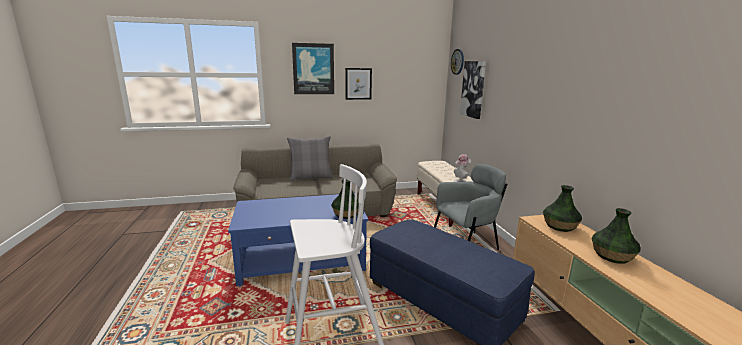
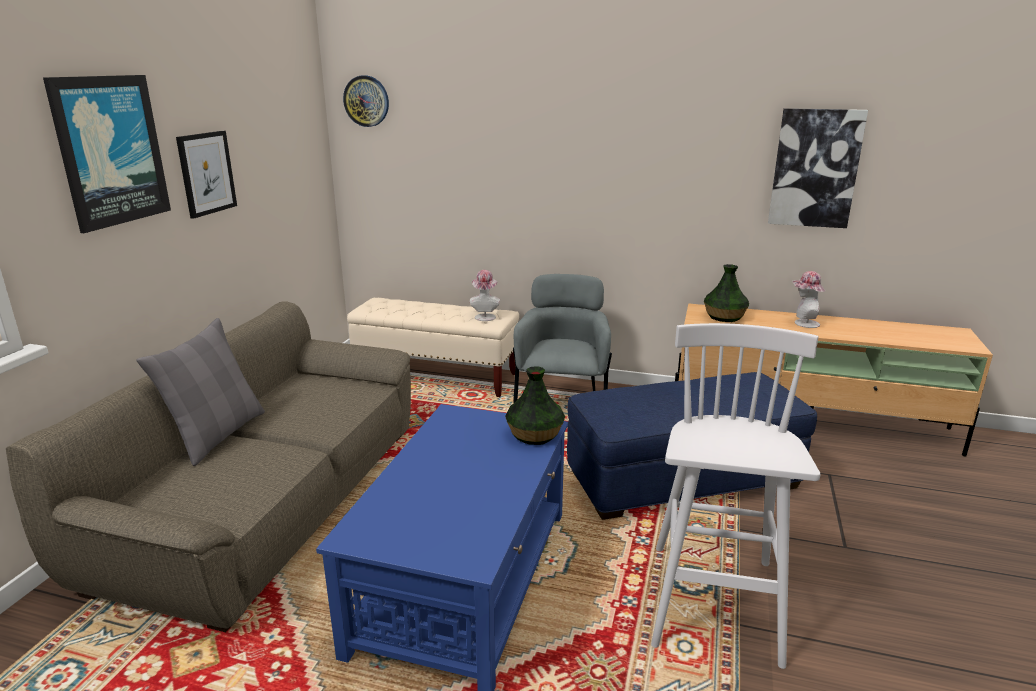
camera: 60 degrees left, 5 degrees up
(473, 89) = (436, 152): picture -> picture (815, 168)
(612, 256) = (803, 323): vase -> hat

